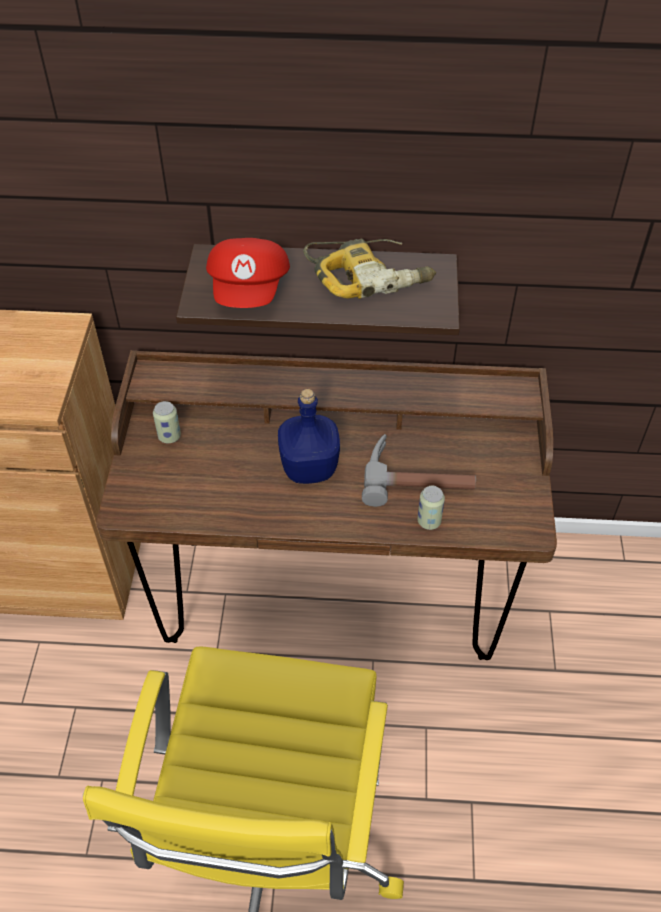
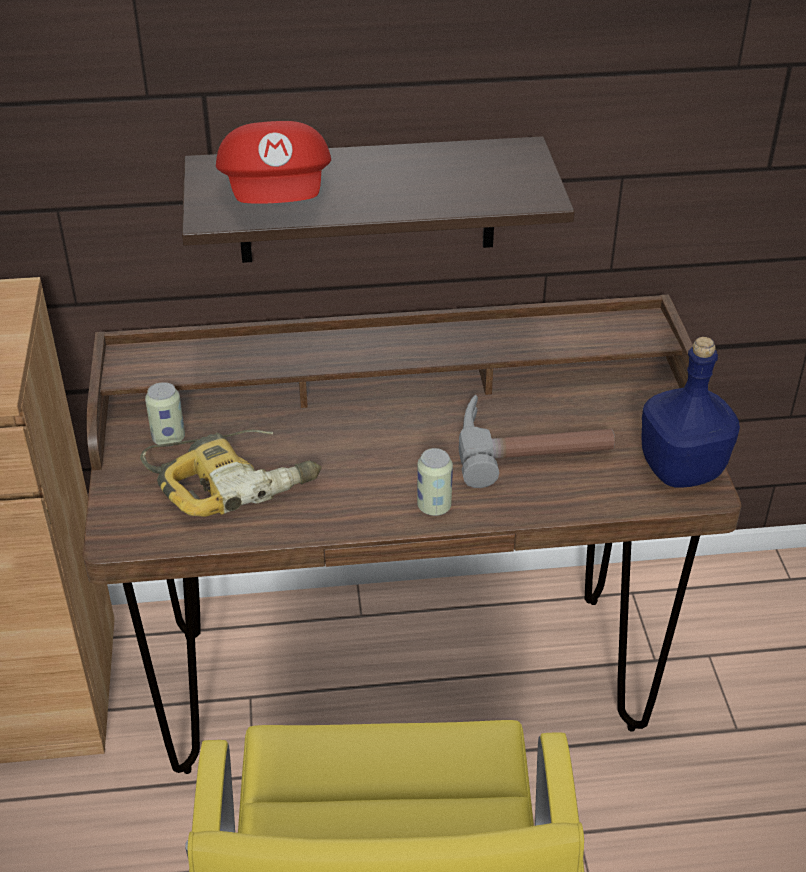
camera: 10 degrees left, 10 degrees down
(310, 468) = (379, 453): blue bottle -> blue bottle (682, 469)
(369, 275) = (436, 167): power drill -> power drill (233, 480)
(429, 521) = (561, 496): can -> can (434, 506)

